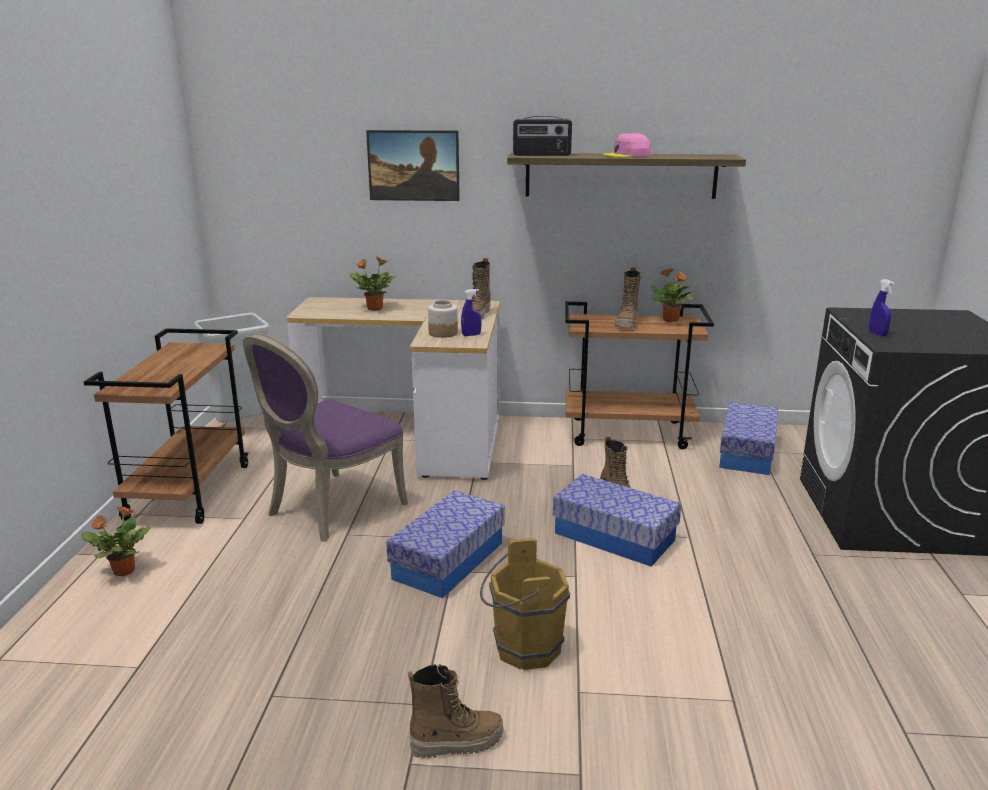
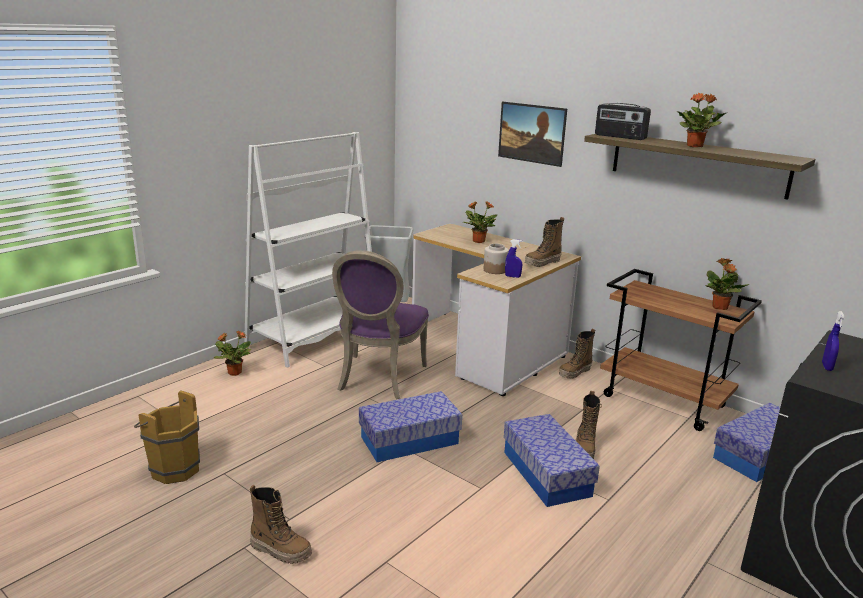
camera: 35 degrees right, 0 degrees up
(188, 491) = (315, 338): brown cart -> white bookcase
(330, 509) = (378, 378): purple chair -> purple chair turned 60 degrees counterclockwise
(522, 649) = (385, 517): brown bucket -> brown bucket (172, 468)
(626, 155) = (695, 146): pink cap -> potted plant
(627, 324) = (671, 300): boot -> boot (575, 373)

